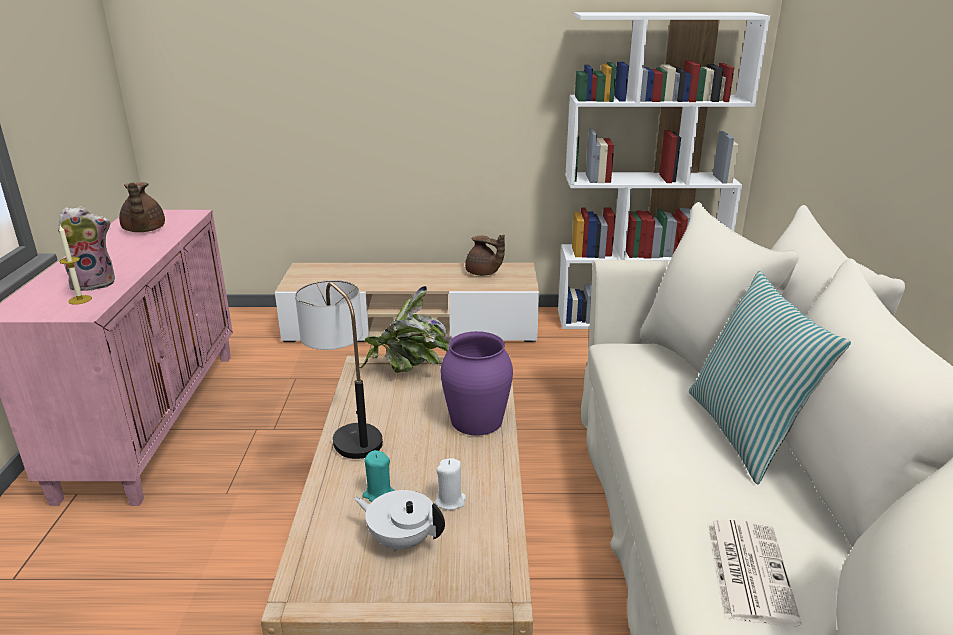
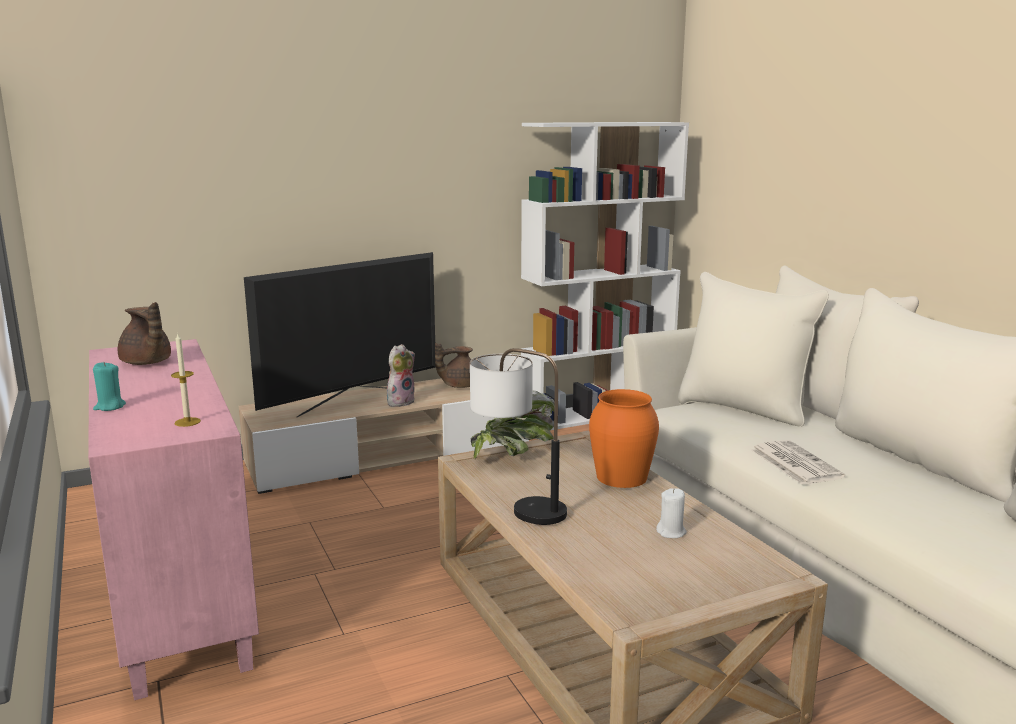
camera: 25 degrees left, 10 degrees down
(95, 283) = (178, 408): plush toy -> plush toy (400, 402)
(378, 275) = (352, 402): none -> television
(378, 494) = (606, 542): turquoise candle -> turquoise candle (109, 407)
(401, 540) = (666, 565): white teapot -> none
(477, 420) = (622, 477): purple vase -> orange vase
(483, 273) = (458, 385): brown teapot -> brown teapot turned 150 degrees clockwise
(745, 432) = (831, 443): pillow -> none
(748, 569) = (928, 517): newspaper -> newspaper (794, 463)

